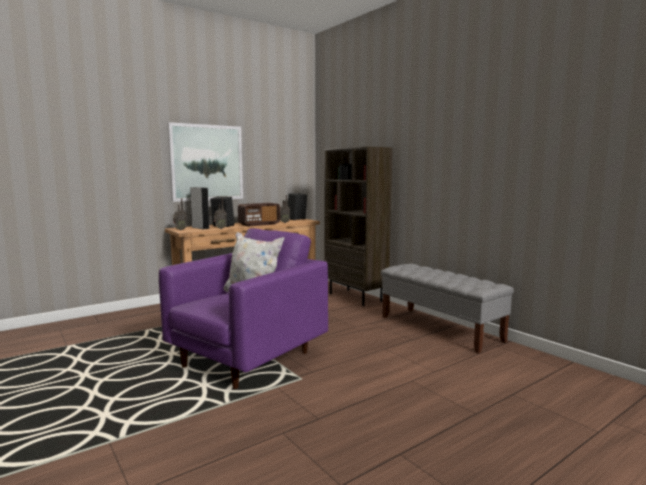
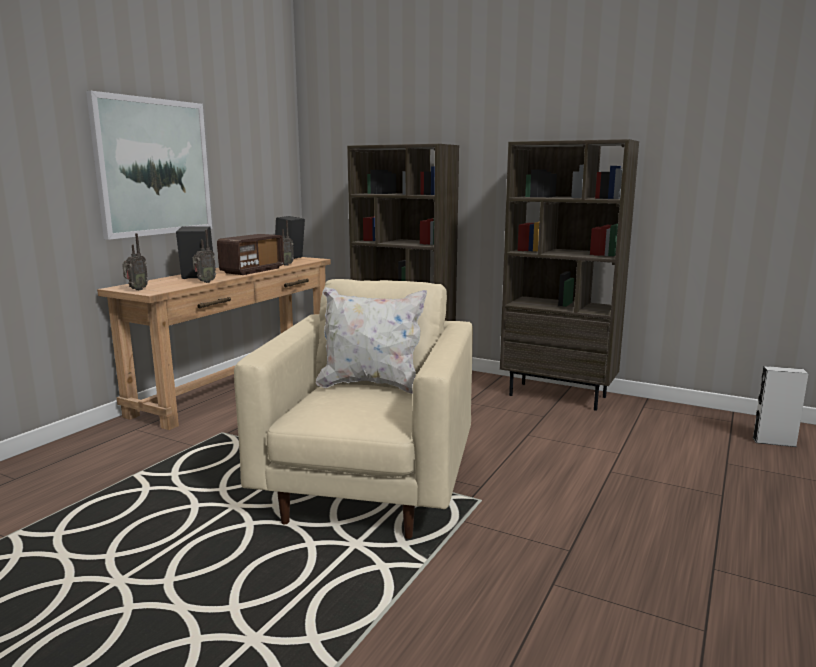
camera: 25 degrees left, 5 degrees up
(200, 228) = (166, 283): grey speaker -> grey speaker (774, 442)
(247, 359) = (369, 489): purple armchair -> beige armchair
(440, 328) = (558, 396): grey bench -> brown bookcase

